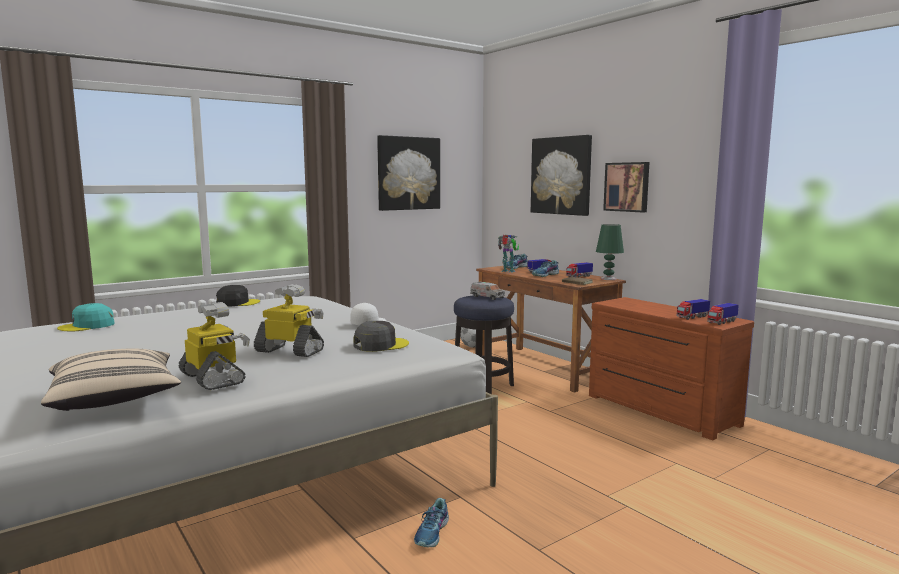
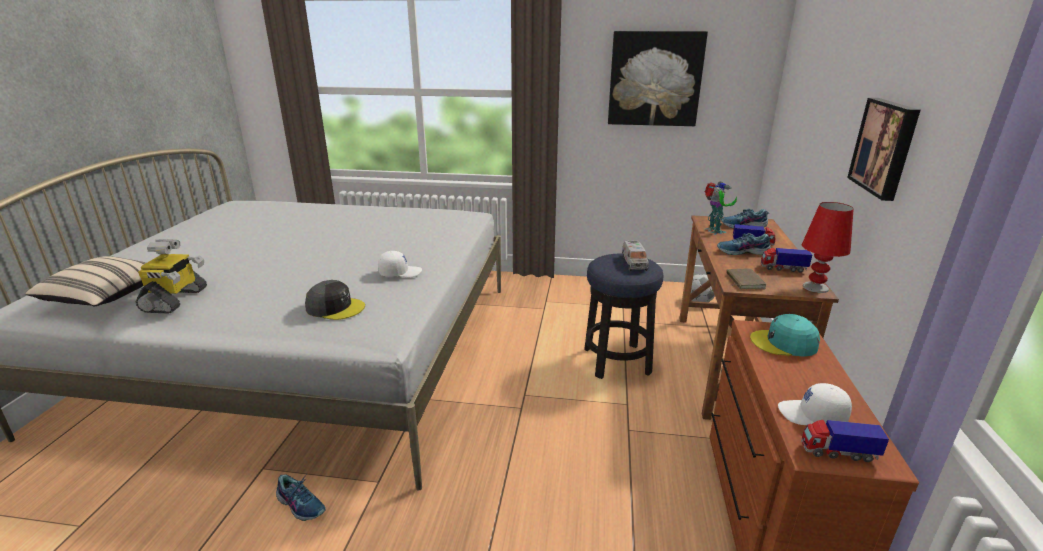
camera: 45 degrees right, 15 degrees up
(87, 326) = (271, 211): turquoise cap -> turquoise cap (784, 343)
(237, 303) = (395, 210): black cap -> none
(291, 351) = (274, 287): toy robot -> none
(432, 533) = (301, 504): shoe -> shoe turned 120 degrees counterclockwise
(561, 175) = (832, 104): picture -> none
(608, 279) = (815, 287): green table lamp -> red table lamp
(692, 317) = (812, 415): toy truck -> white cap

